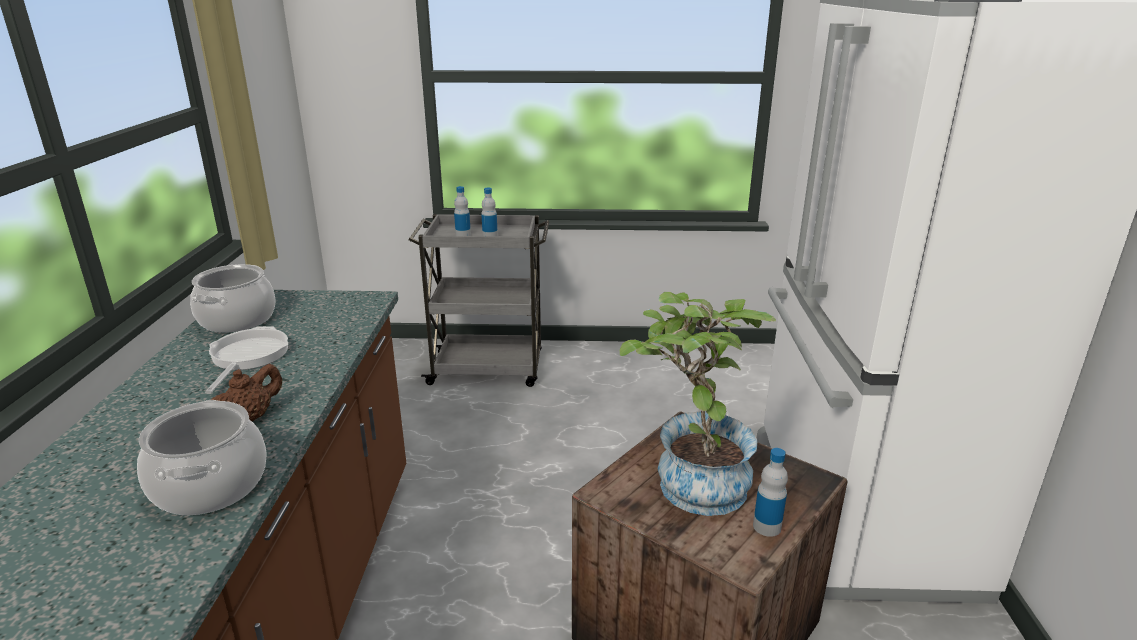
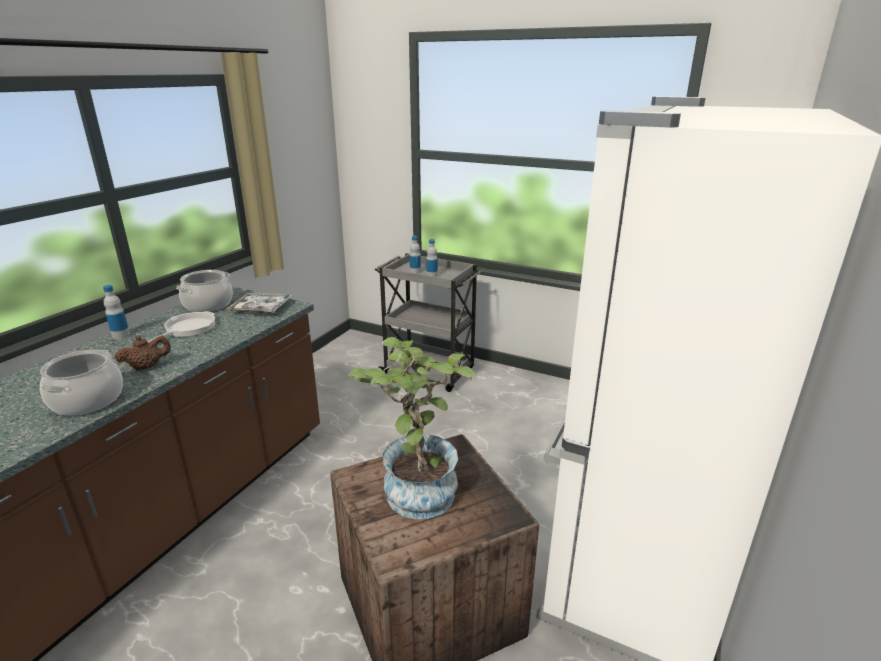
camera: 25 degrees right, 0 degrees up
(330, 309) = (261, 308): none -> tray
(767, 527) = (436, 539): bottle -> bottle (121, 335)

